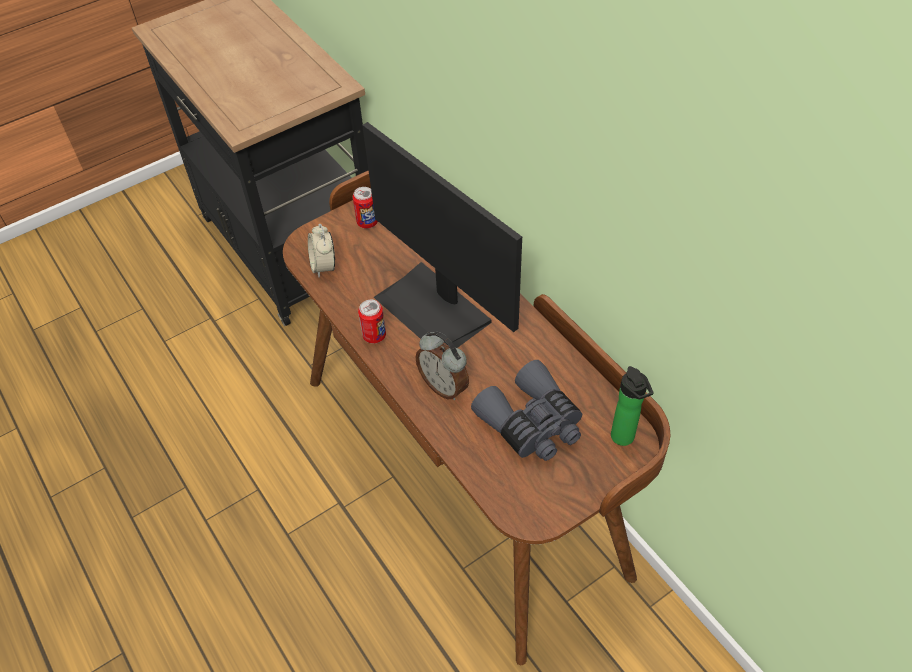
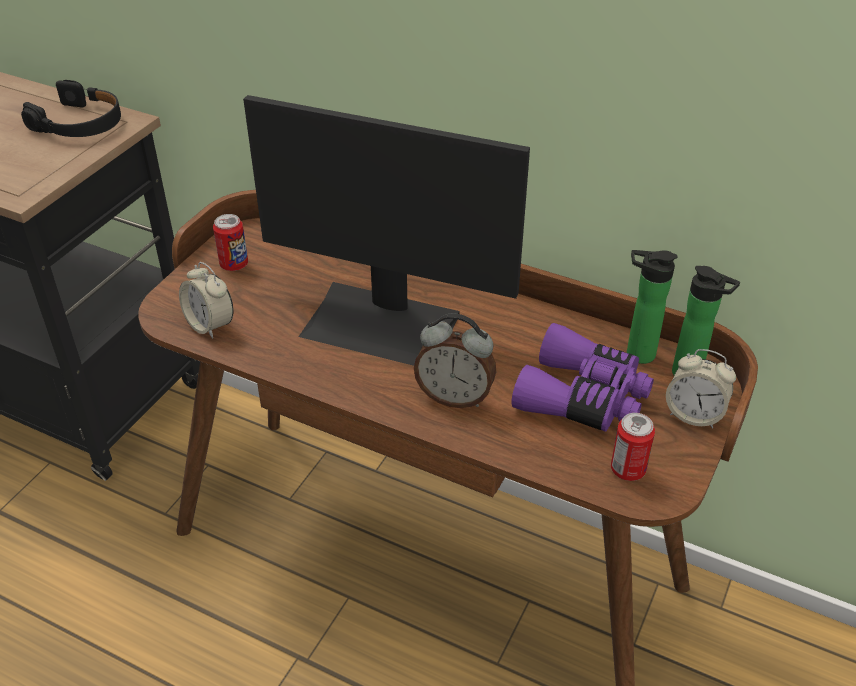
camera: 30 degrees left, 10 degrees down
(310, 78) = (80, 123): none -> black headphones
(374, 336) = (329, 375): can -> can (627, 470)
(532, 423) = (583, 397): grey binoculars -> purple binoculars
(596, 405) = (635, 354): none -> bottle
(601, 471) = (694, 414): none -> alarm clock

